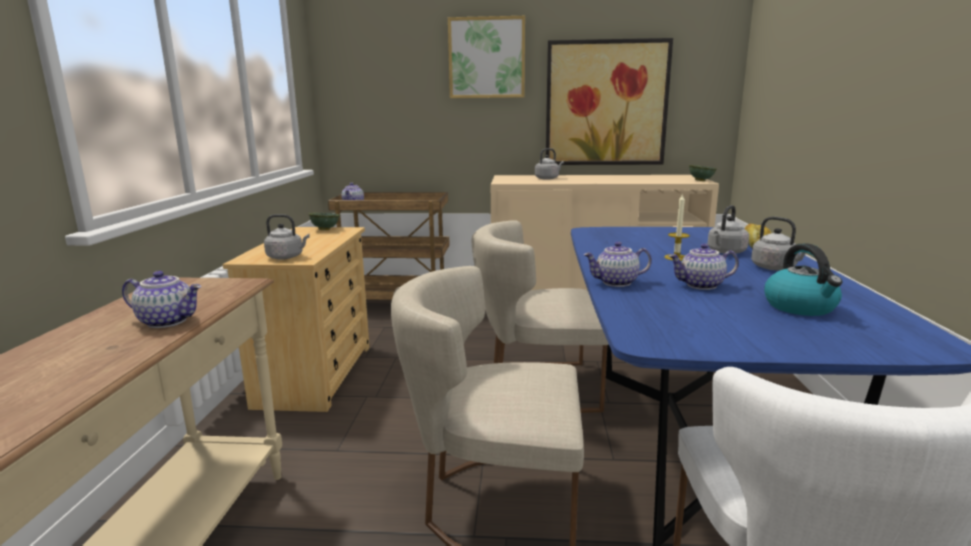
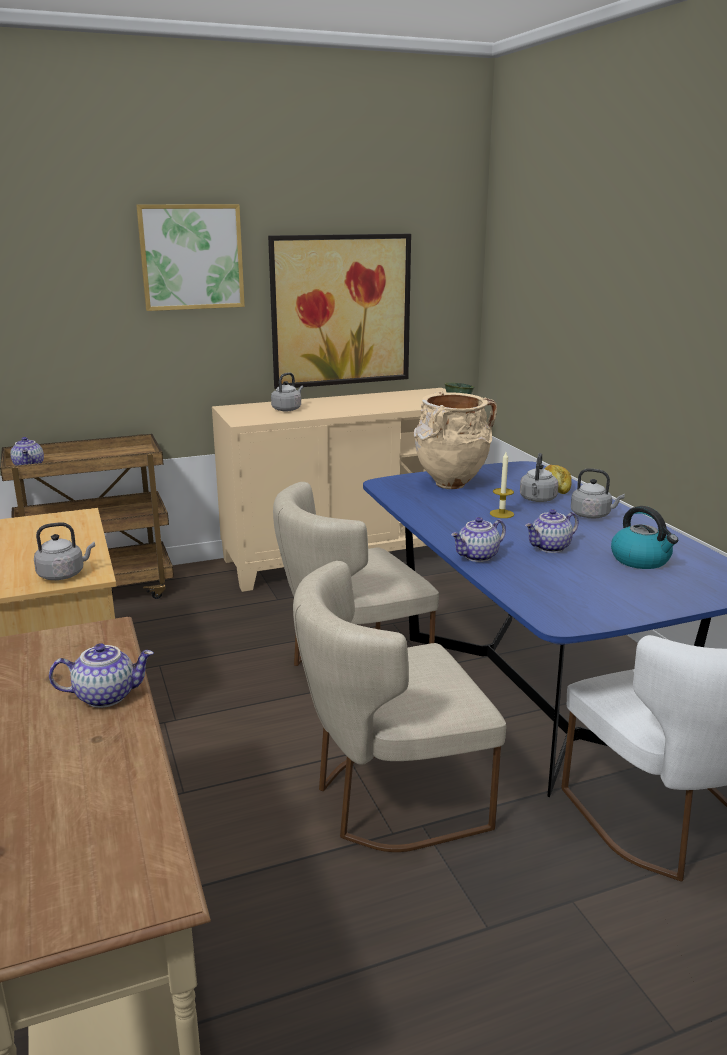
camera: 25 degrees left, 5 degrees up
(324, 230) = (49, 520): green bowl -> none
(649, 235) = (450, 484): none -> beige vase

